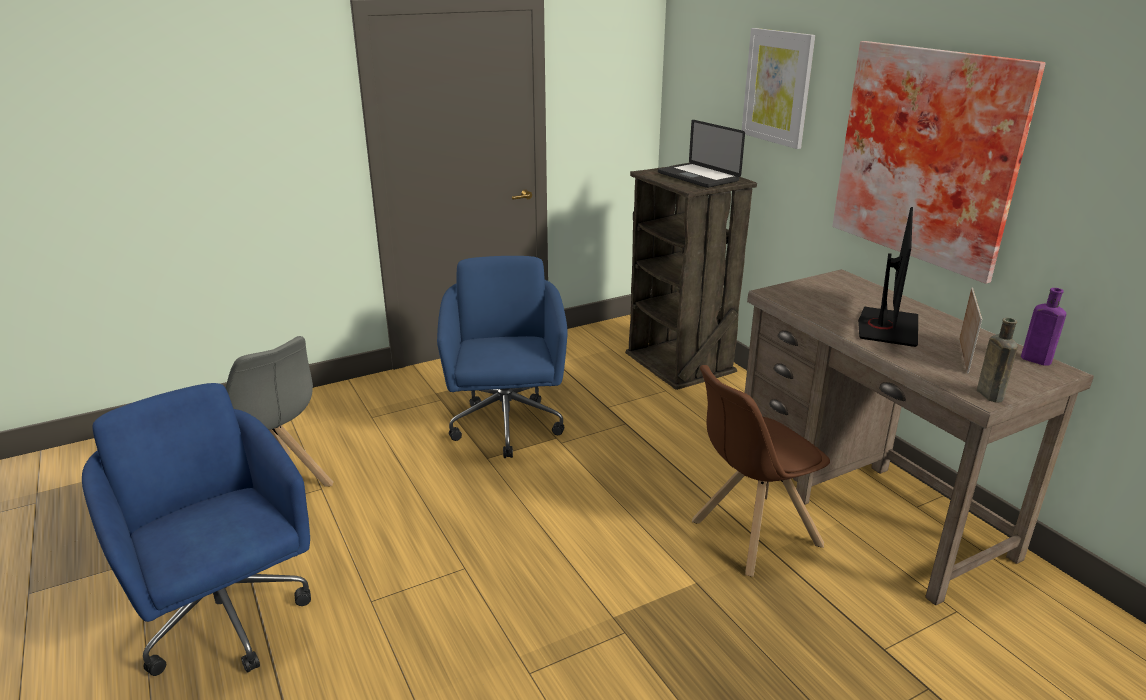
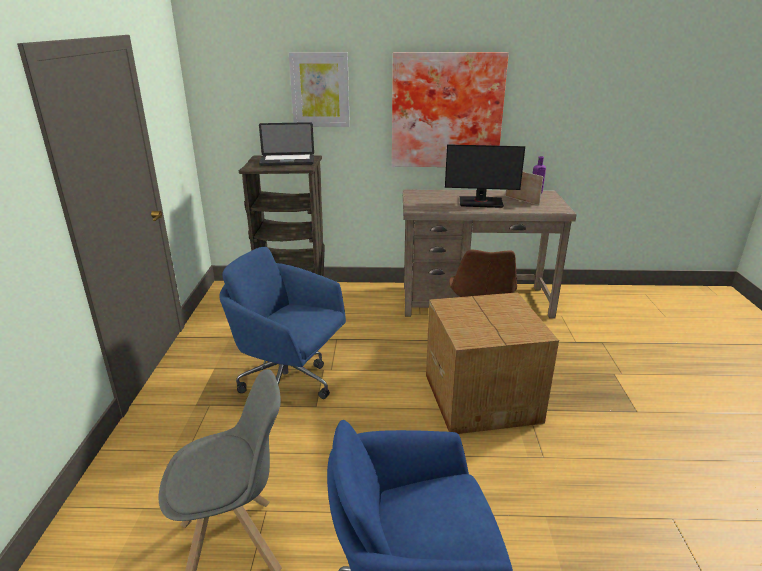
camera: 60 degrees left, 0 degrees up
(616, 578) = (482, 397): none -> cardboard box
(887, 327) = (480, 202): monitor -> monitor turned 135 degrees clockwise
(988, 394) = (559, 208): brown bottle -> none

